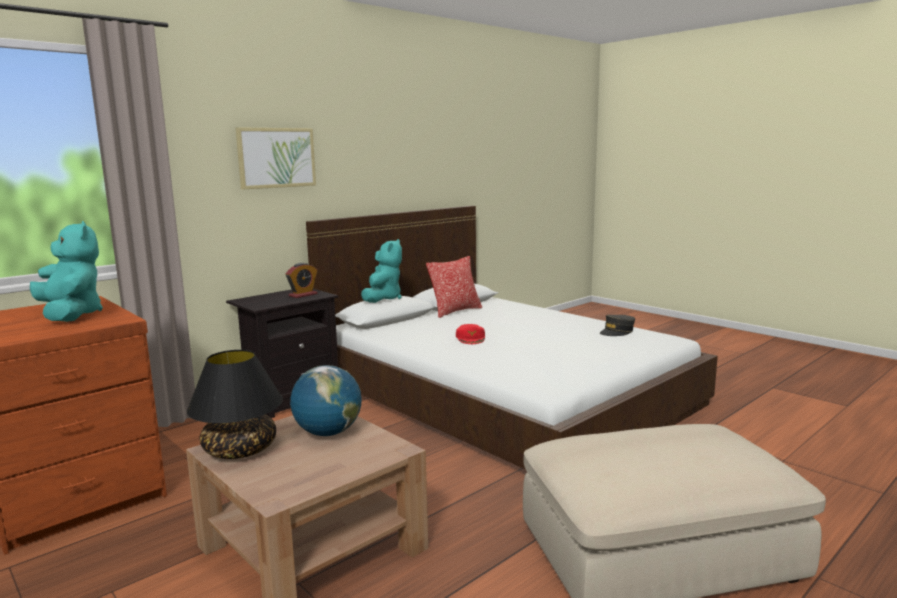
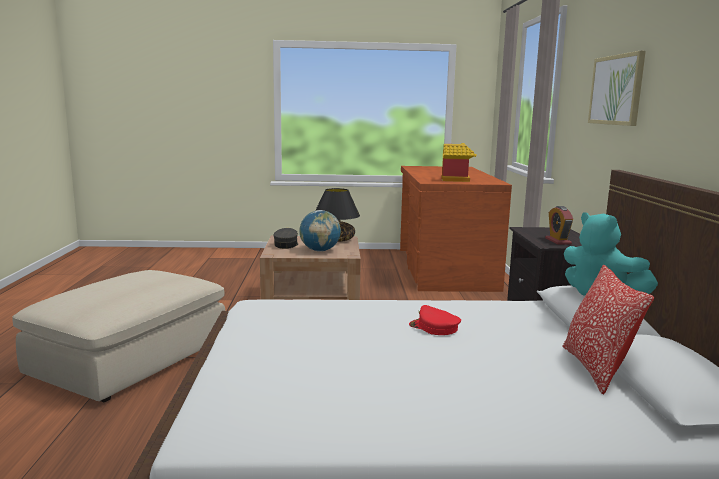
camera: 130 degrees right, 0 degrees up
(71, 315) = (457, 180): turquoise plush toy -> toy house
(617, 332) = (307, 415): grey cap -> grey cap (286, 245)

